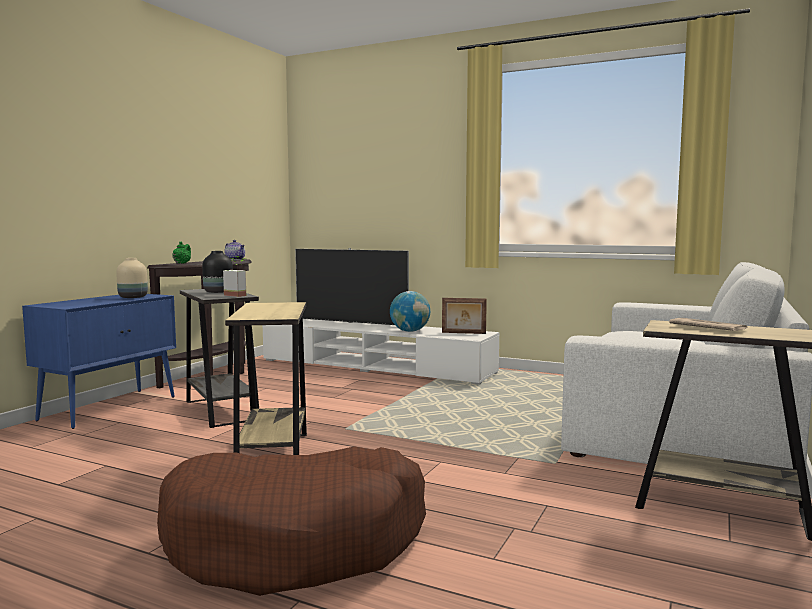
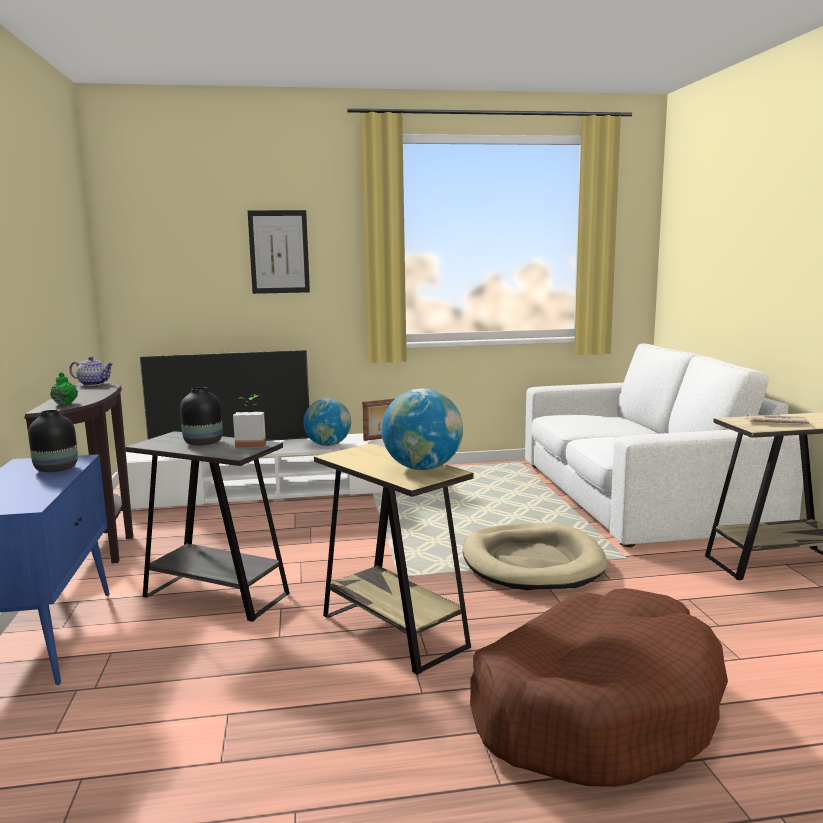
camera: 35 degrees left, 5 degrees up
(133, 297) = (57, 469): beige vase -> black vase
(277, 313) = (423, 468): none -> globe
(406, 171) = (279, 252): none -> picture
(462, 445) = (532, 562): none -> beige dog bed

